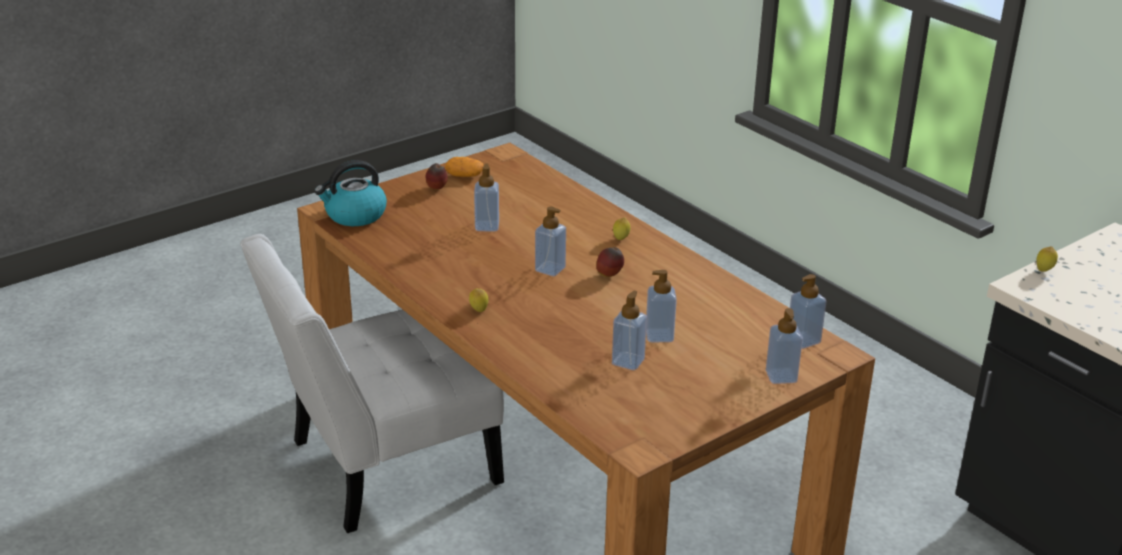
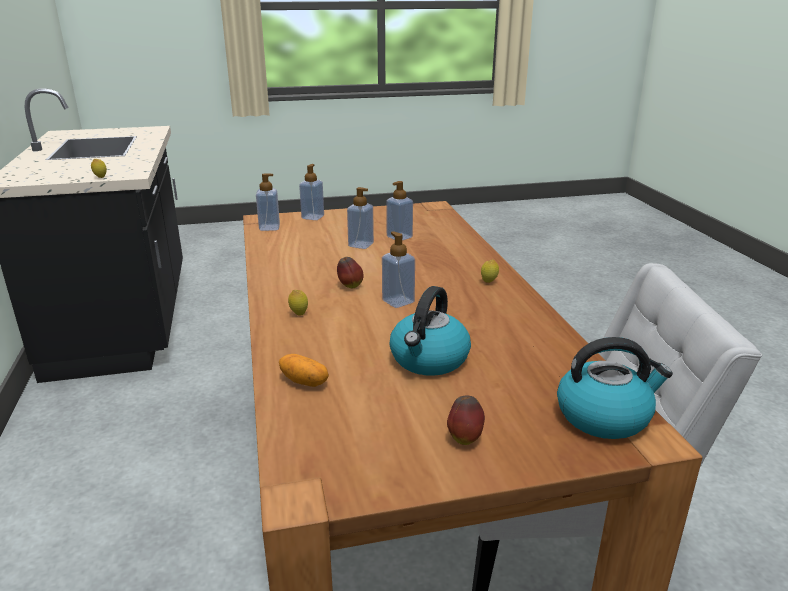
camera: 155 degrees left, 5 degrees down
(464, 176) = (406, 457): potato -> potato (304, 381)
(487, 226) = (429, 360): soap dispenser -> kettle

